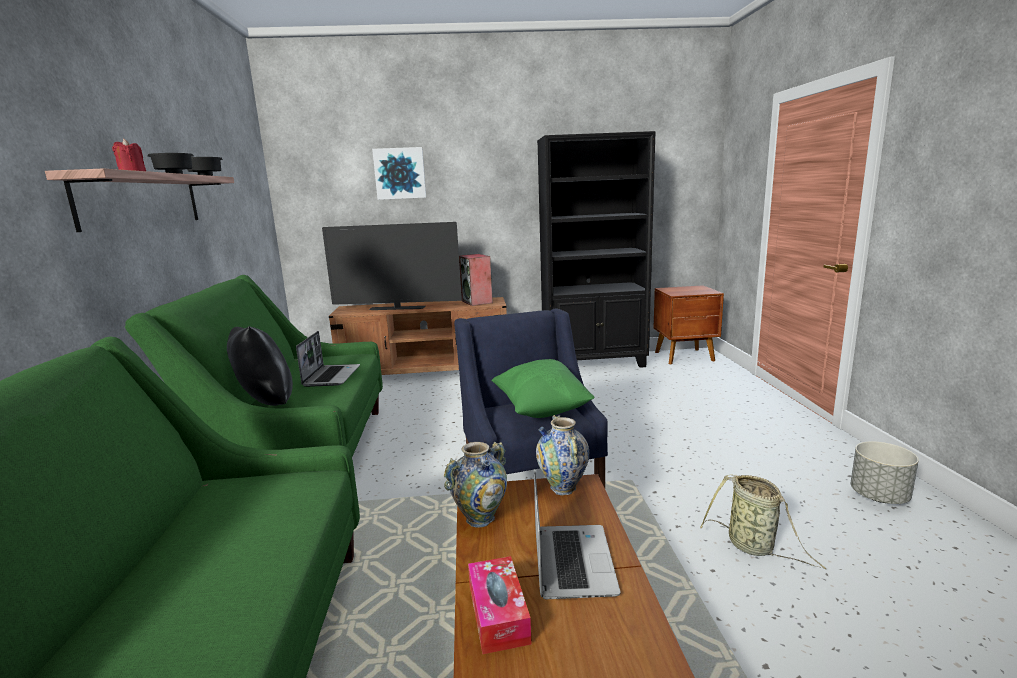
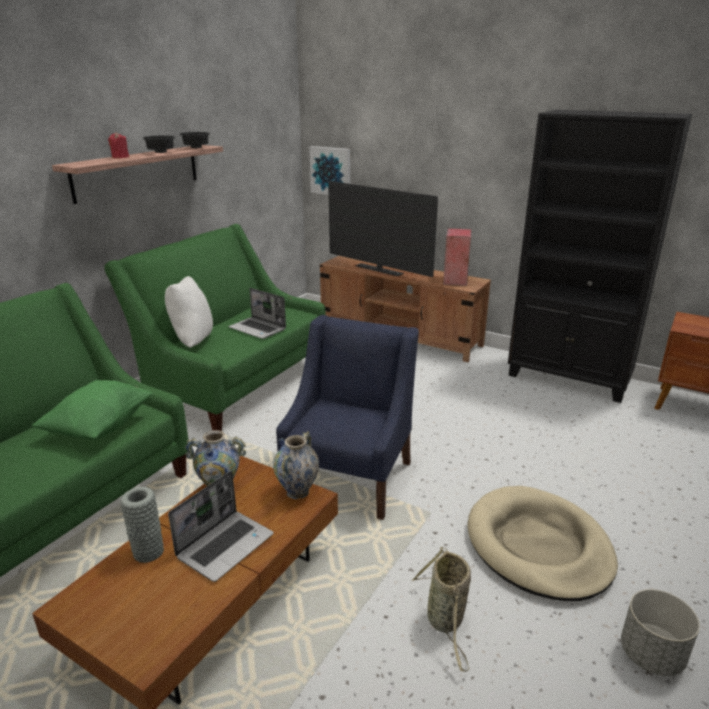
camera: 35 degrees right, 10 degrees up
(265, 405) = (192, 341): black pillow -> white pillow
(331, 376) = (258, 329): laptop -> laptop turned 90 degrees clockwise
(400, 173) = (408, 133): picture -> picture (331, 171)
(498, 614) = (148, 551): tissue box -> grey vase
(541, 409) = (350, 419): green pillow -> green pillow (99, 427)
(730, 467) = (538, 546): none -> beige dog bed

